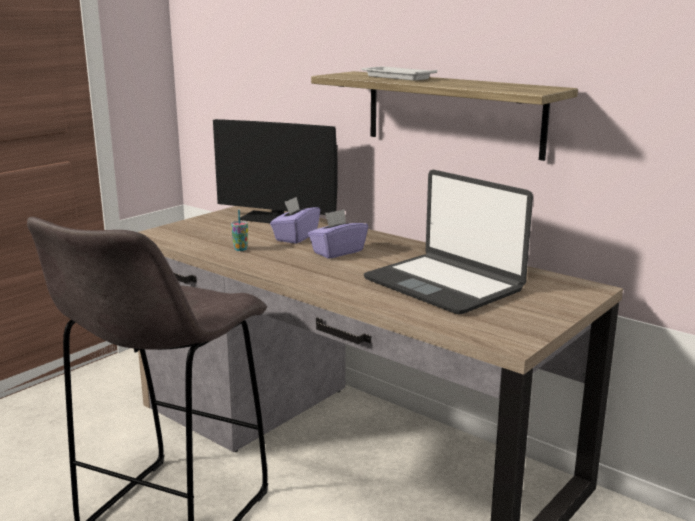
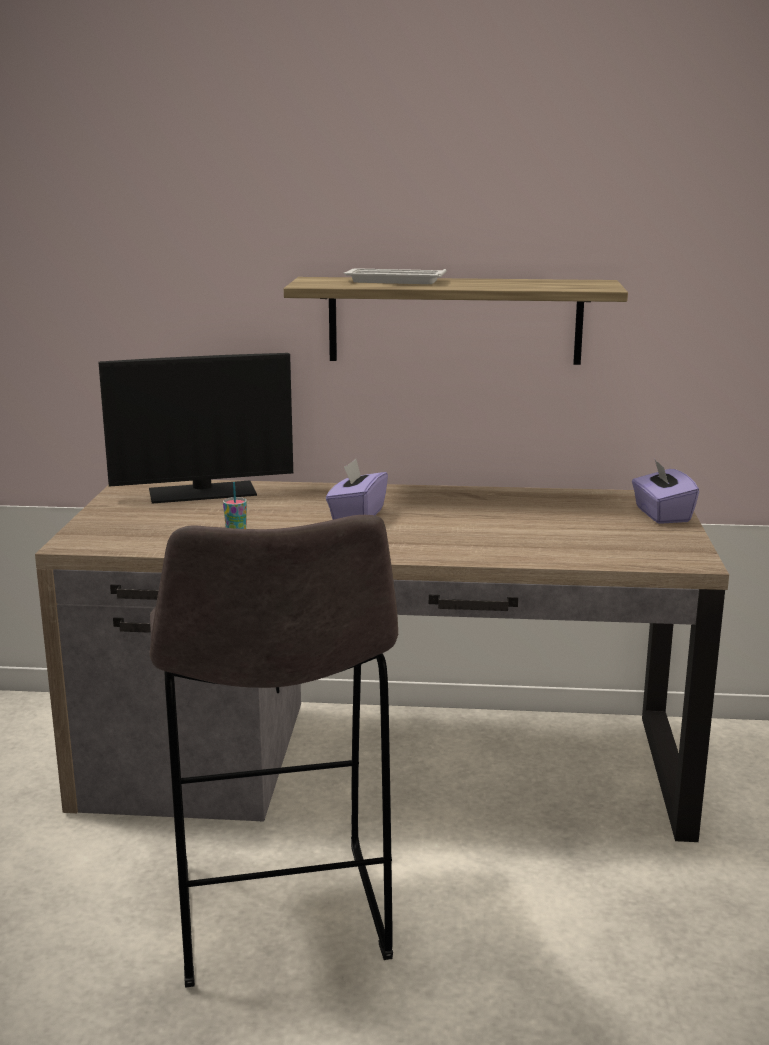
camera: 35 degrees left, 0 degrees up
(295, 237) = (272, 509): purple tissue box -> purple tissue box (661, 515)
(444, 285) = (533, 524): laptop -> none

